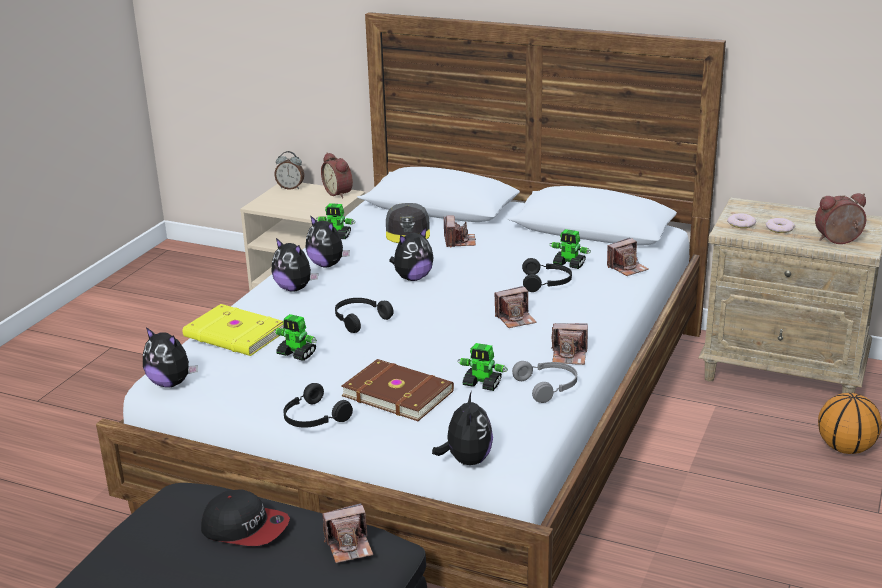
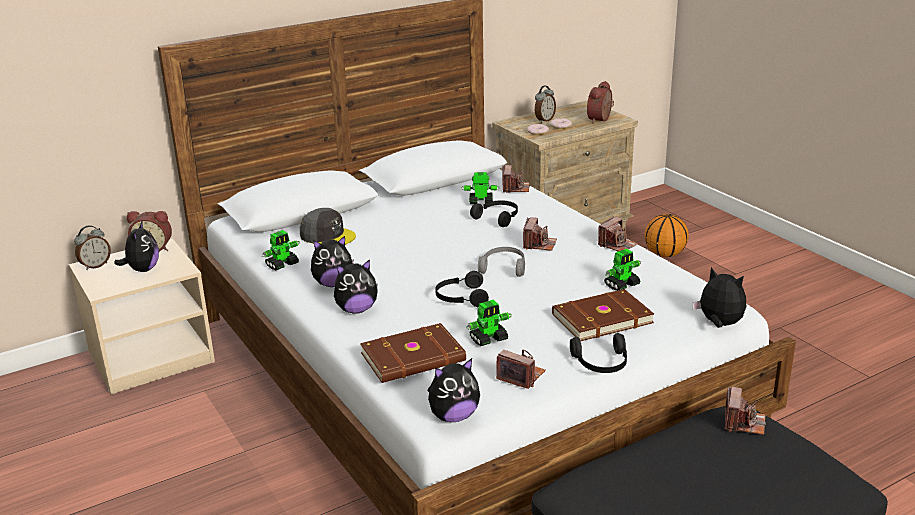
camera: 55 degrees left, 0 degrees up
(234, 335) = (414, 358): yellow book -> brown book
(245, 528) = (679, 463): cap -> none
(413, 278) = (417, 258): plush toy -> plush toy (142, 270)
(459, 241) = (379, 224): camera -> camera (521, 376)
(548, 386) = (652, 265): grey headphones -> grey headphones (504, 267)
(569, 264) = (480, 202): toy robot -> toy robot turned 150 degrees counterclockwise
(780, 217) = (544, 120): none -> alarm clock

